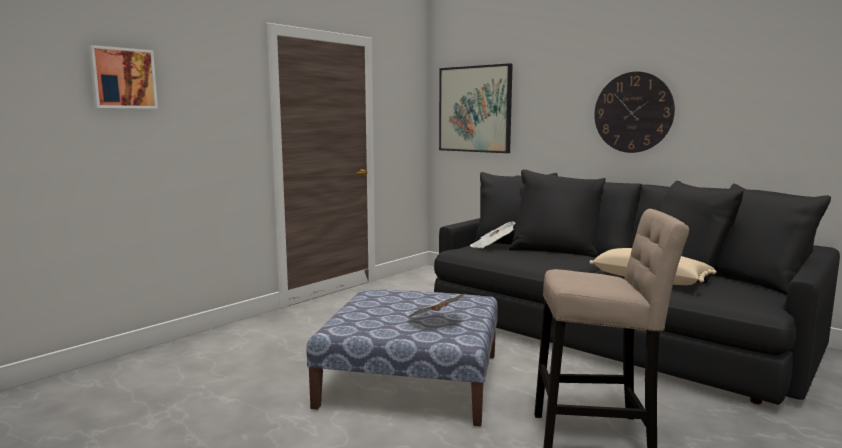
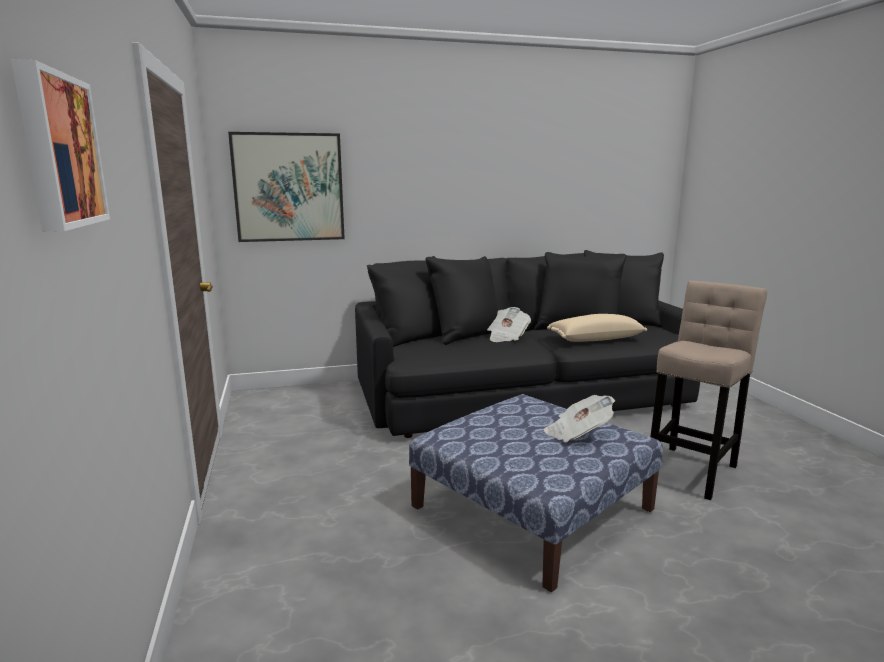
camera: 55 degrees left, 5 degrees up
(492, 247) = (423, 346): newspaper -> newspaper (506, 337)
(633, 112) = (477, 191): wall clock -> none

